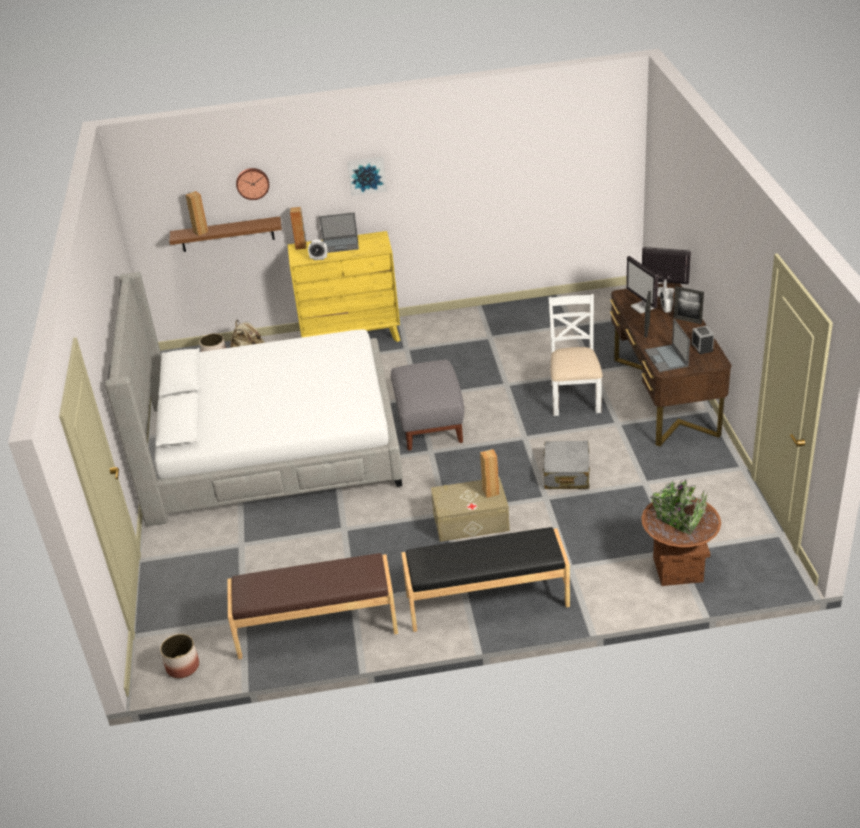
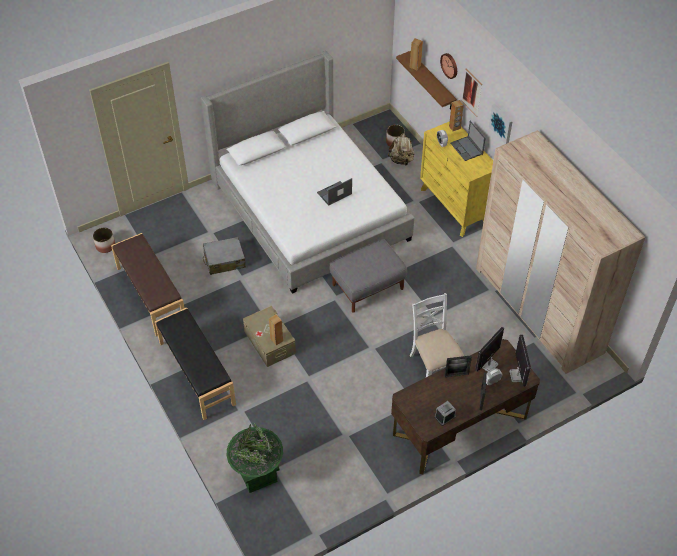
camera: 65 degrees right, 15 degrees up
(303, 183) = (472, 92): none -> picture
(534, 314) = (538, 310): none -> beige wardrobe
(566, 473) = (339, 384): grey suitcase -> grey suitcase (224, 260)
(574, 397) = (434, 366): white chair -> white chair turned 90 degrees counterclockwise
(666, 358) = (419, 396): laptop -> laptop (334, 193)
(678, 569) = (258, 475): brown planter -> green planter

